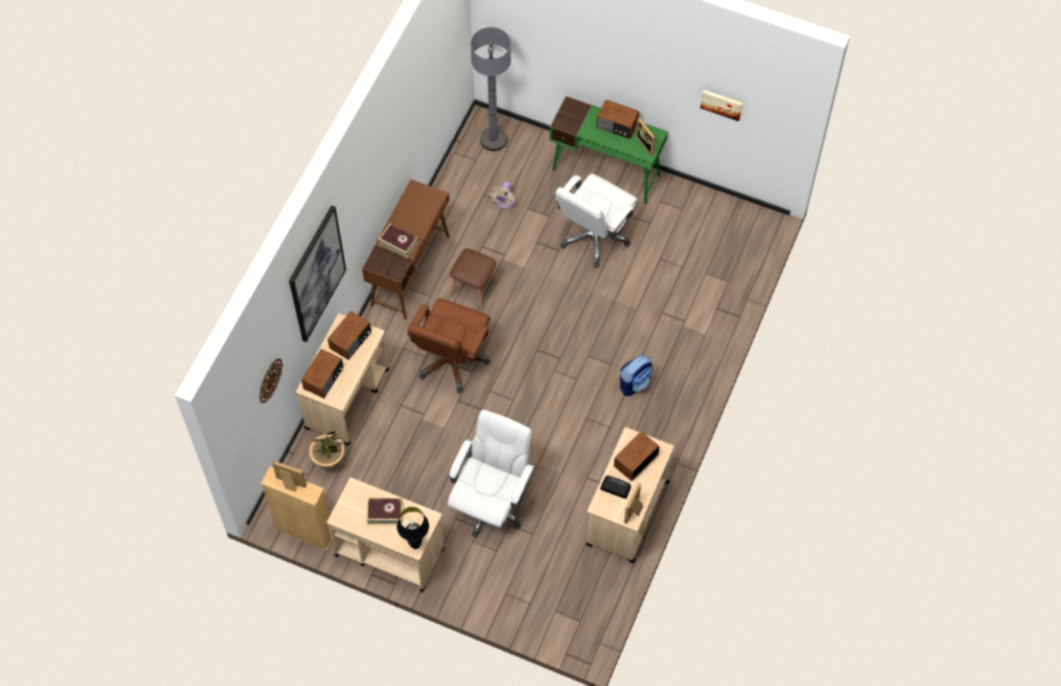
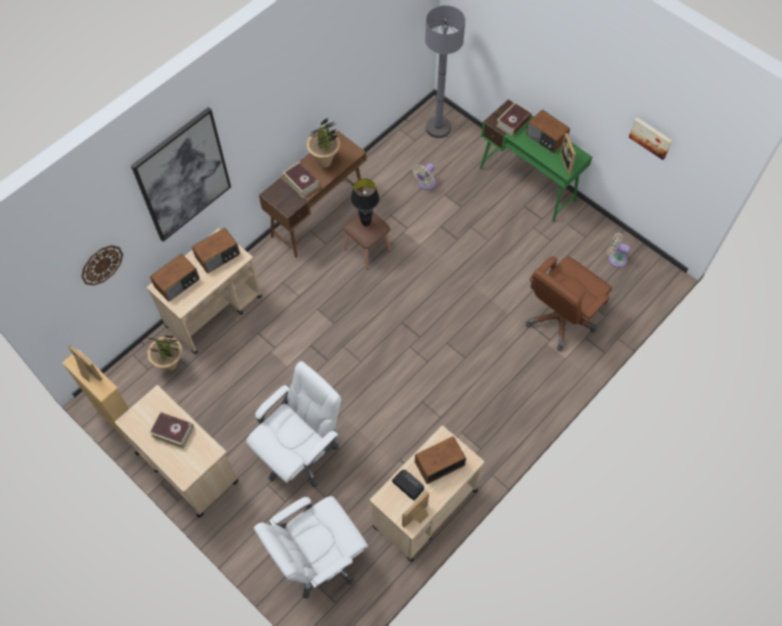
camera: 20 degrees right, 0 degrees up
(413, 216) = (325, 163): none -> potted plant
(415, 545) = (187, 475): black table lamp -> black table lamp (366, 223)
(452, 361) = (320, 308): brown office chair -> brown office chair (560, 319)
(579, 119) = (513, 122): none -> book
(594, 237) = (494, 237): white office chair -> white office chair (319, 559)
(635, 383) = (481, 383): backpack -> none
(718, 221) = (615, 258): none -> beige fan

